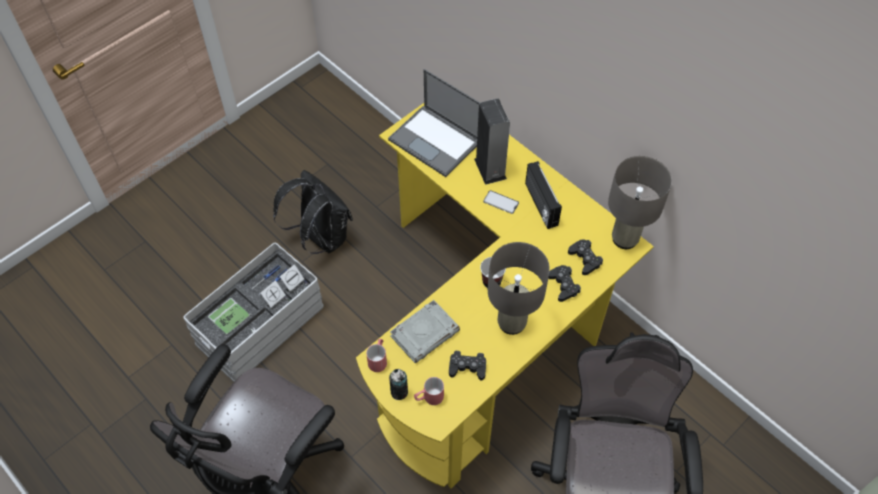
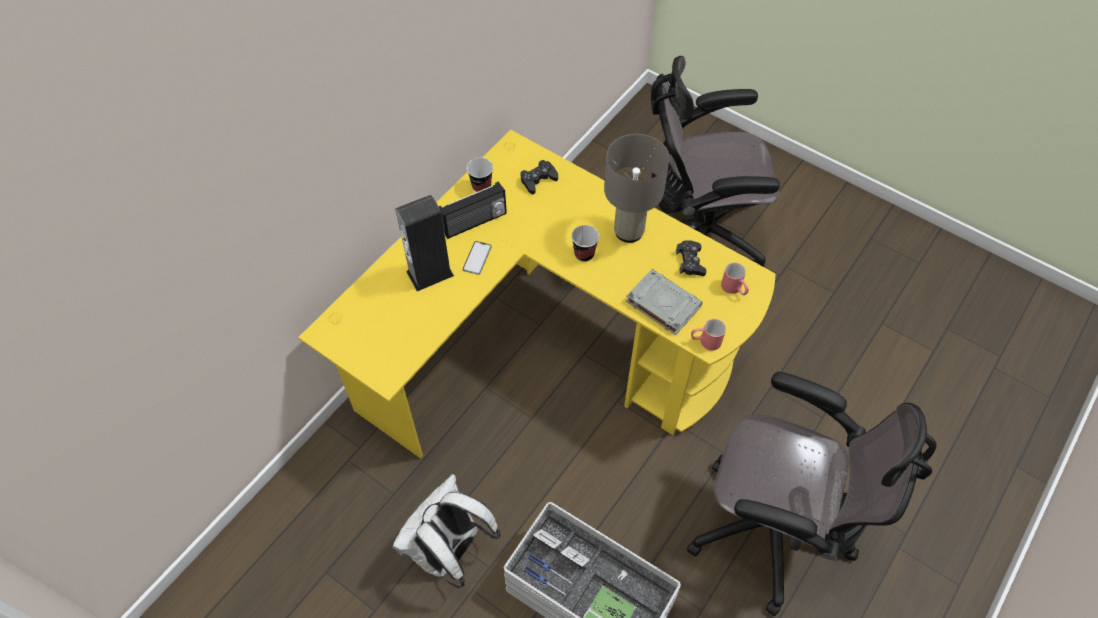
camera: 100 degrees left, 0 degrees up
(320, 238) = (450, 552): black backpack -> white backpack
(399, 392) = (736, 316): can -> none
(436, 141) = (393, 334): laptop -> none
(563, 285) = (574, 194): black game controller -> none
(581, 214) = (481, 186): none -> cup
(624, 238) = (506, 151): grey table lamp -> none

